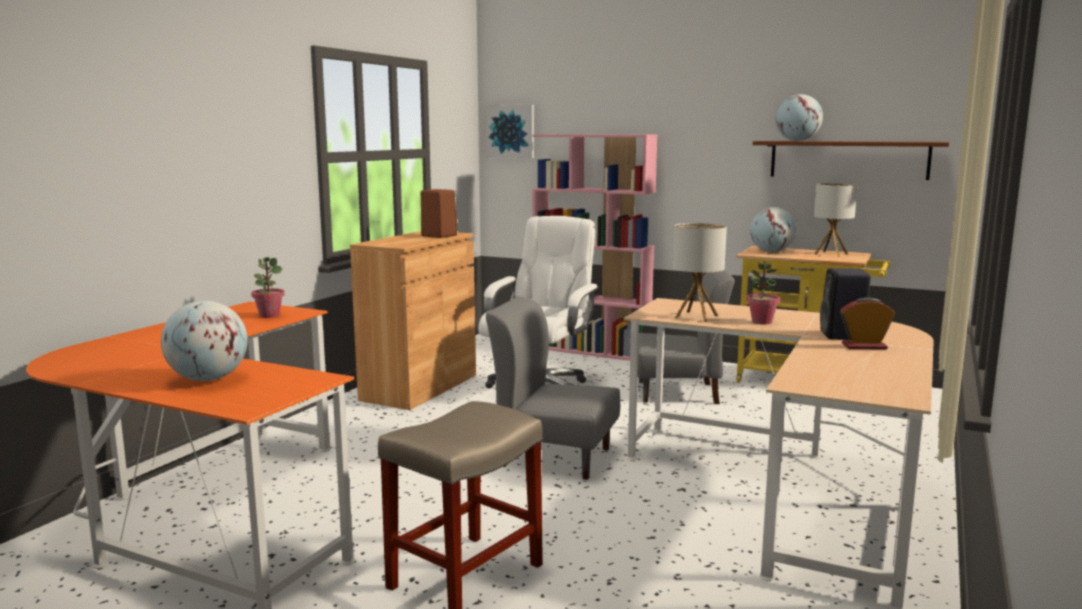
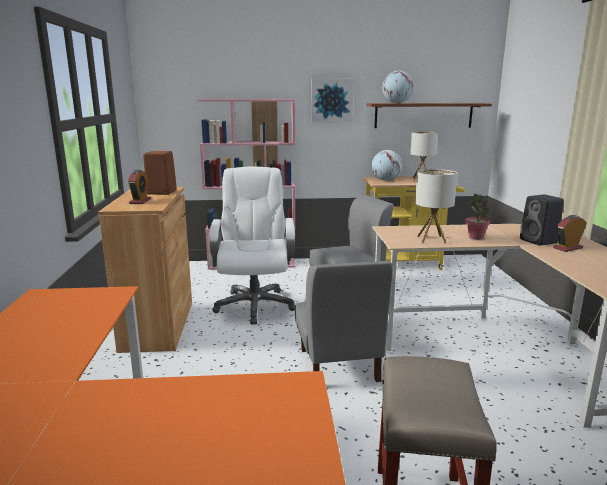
camera: 30 degrees left, 5 degrees up
(208, 379) = (177, 426): globe -> none
(269, 315) = (86, 305): potted plant -> none
(401, 240) = (140, 201): none -> alarm clock
(511, 131) = (166, 96): picture -> picture (331, 100)
(554, 456) = (338, 365): grey chair -> grey chair turned 90 degrees counterclockwise

